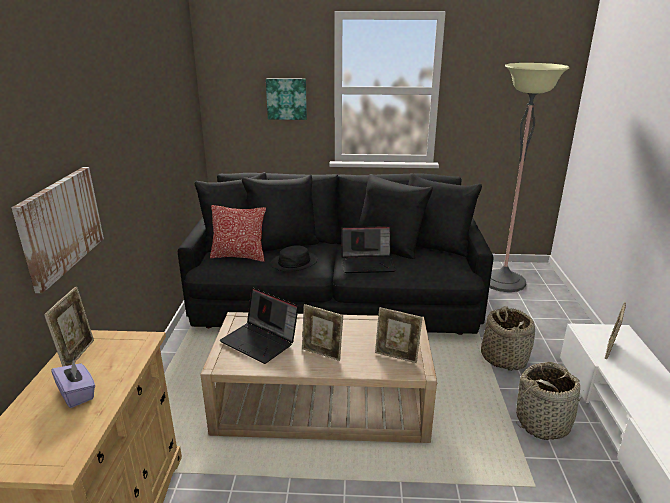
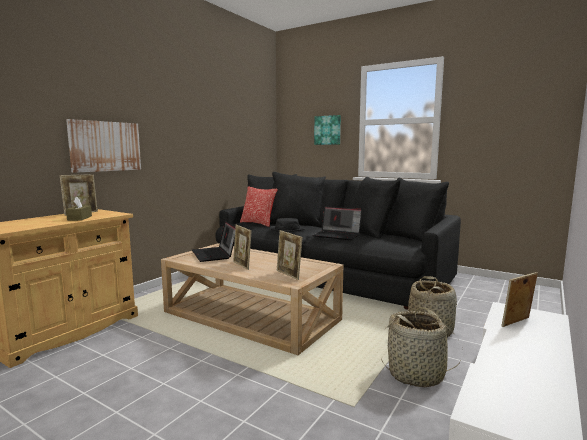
camera: 30 degrees right, 15 degrees down
(77, 394) = (54, 220): purple tissue box -> none
(110, 374) = (79, 218): none -> brown tissue box
(503, 281) = (491, 290): floor lamp -> none

